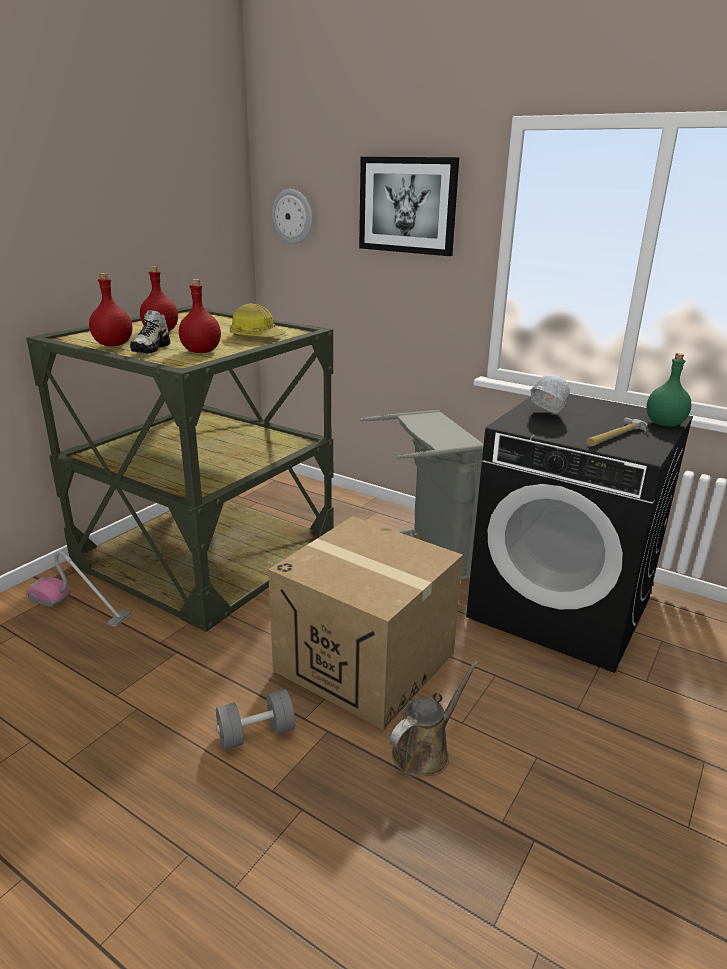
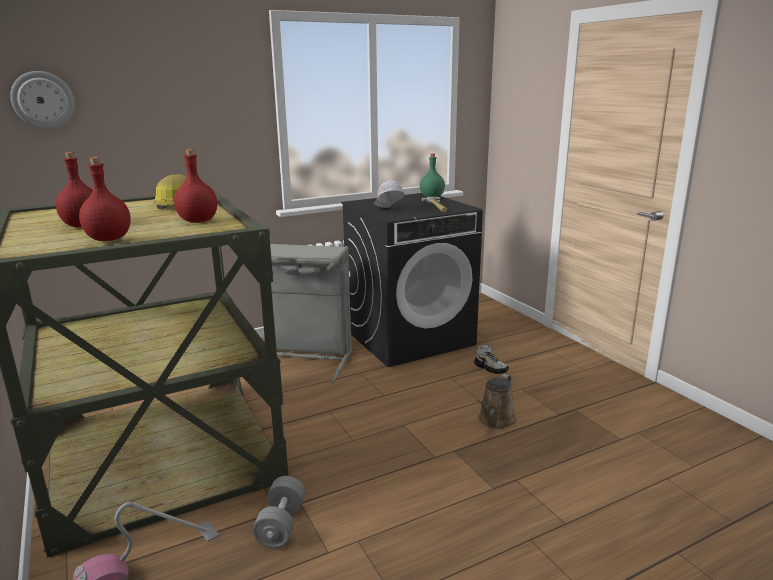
camera: 60 degrees left, 5 degrees down
(151, 348) = (158, 230): shoe -> shoe (491, 368)
(256, 733) = (434, 482): grey dumbbell -> grey dumbbell (281, 525)
(366, 661) = (398, 416): cardboard box -> none
(407, 205) = (187, 80): picture -> none
(425, 751) = (495, 420): brown watering can -> brown watering can turned 135 degrees counterclockwise

